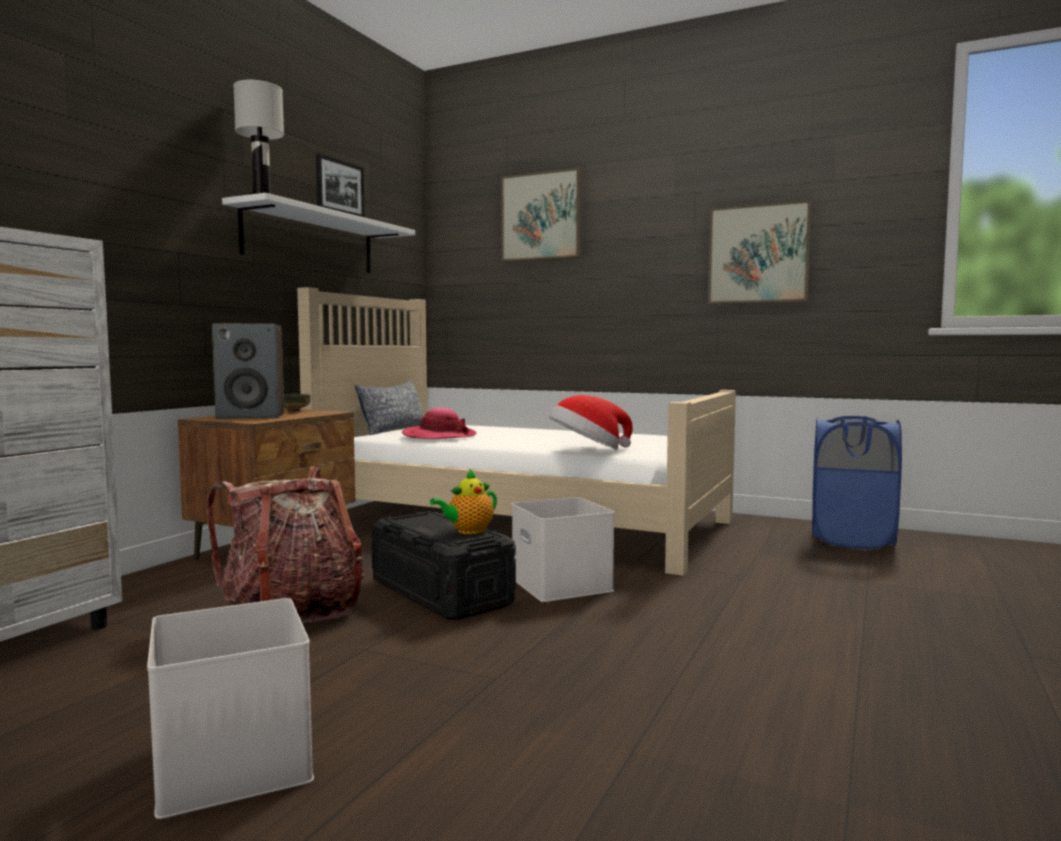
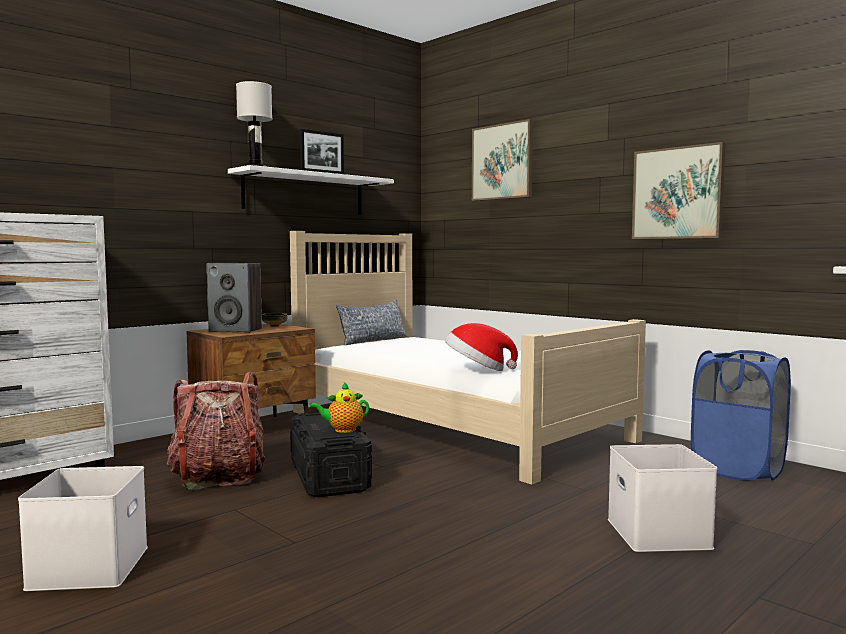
camera: 20 degrees right, 0 degrees up
(439, 436) = (388, 349): hat -> none
(559, 584) = (422, 479): white storage box -> white storage box (655, 532)

